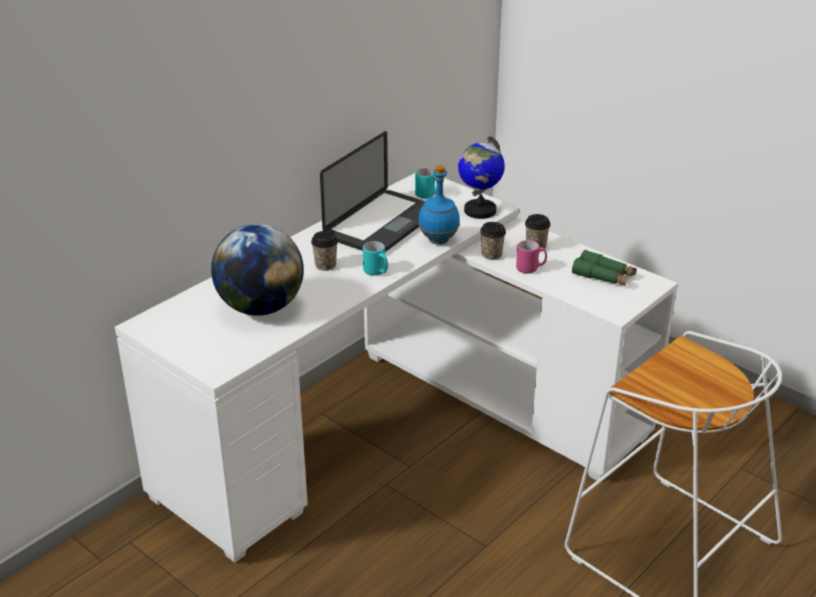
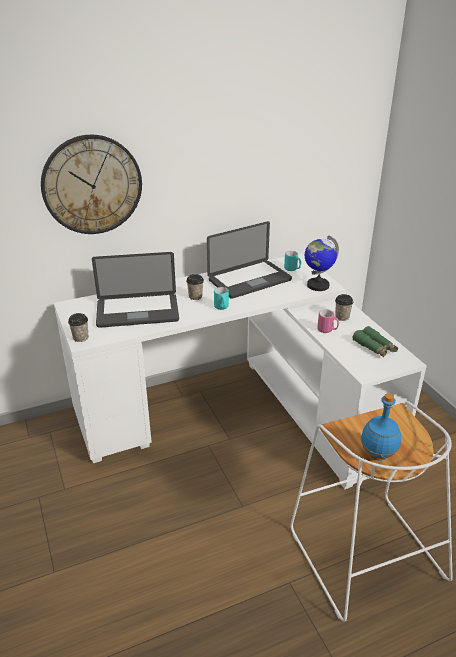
camera: 25 degrees right, 0 degrees up
(158, 126) = (92, 185): none -> wall clock
(260, 308) = (137, 312): globe -> laptop
(438, 240) = (275, 297): blue bottle -> blue bottle (377, 454)
(491, 255) = (308, 315): cup -> cup (80, 338)

